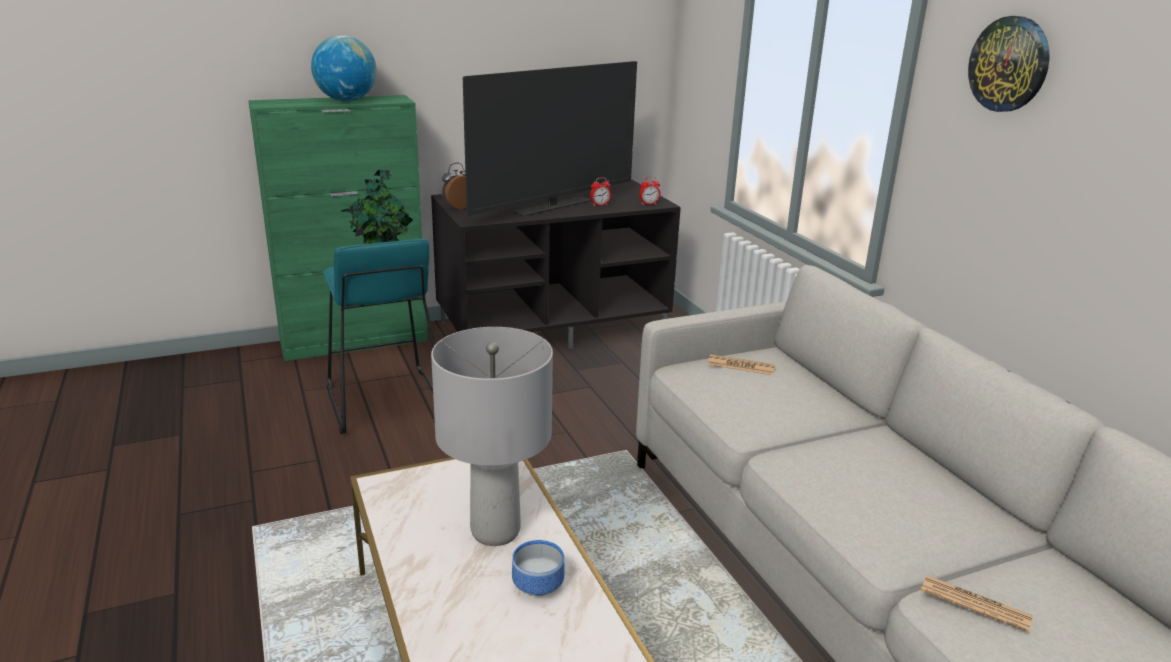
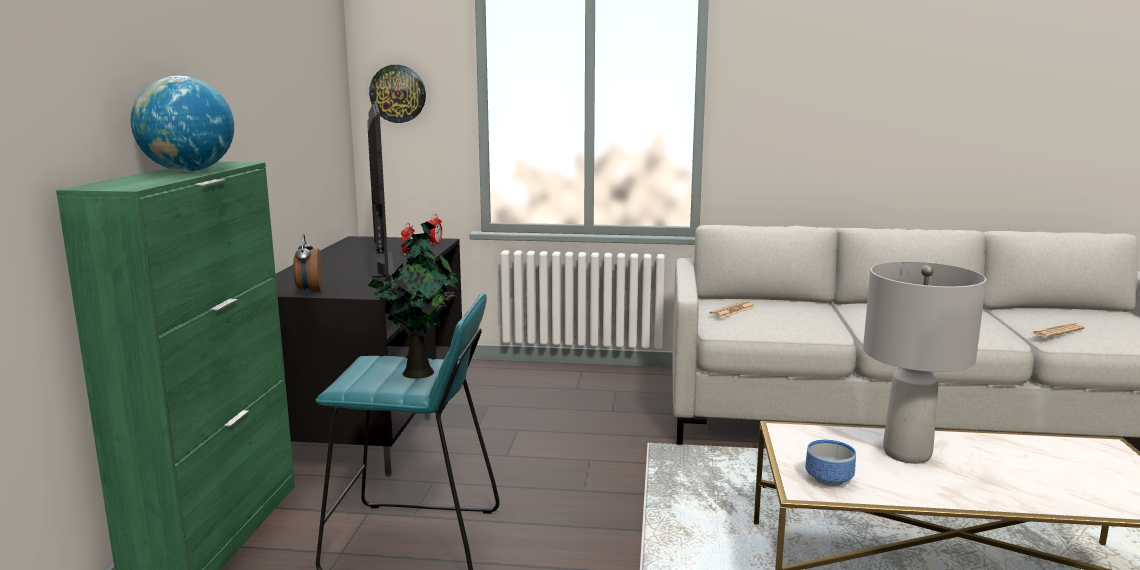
camera: 60 degrees left, 10 degrees down
(538, 583) = (986, 452): bowl -> bowl (826, 479)
(1009, 64) = (796, 52): wall clock -> wall clock (398, 93)

